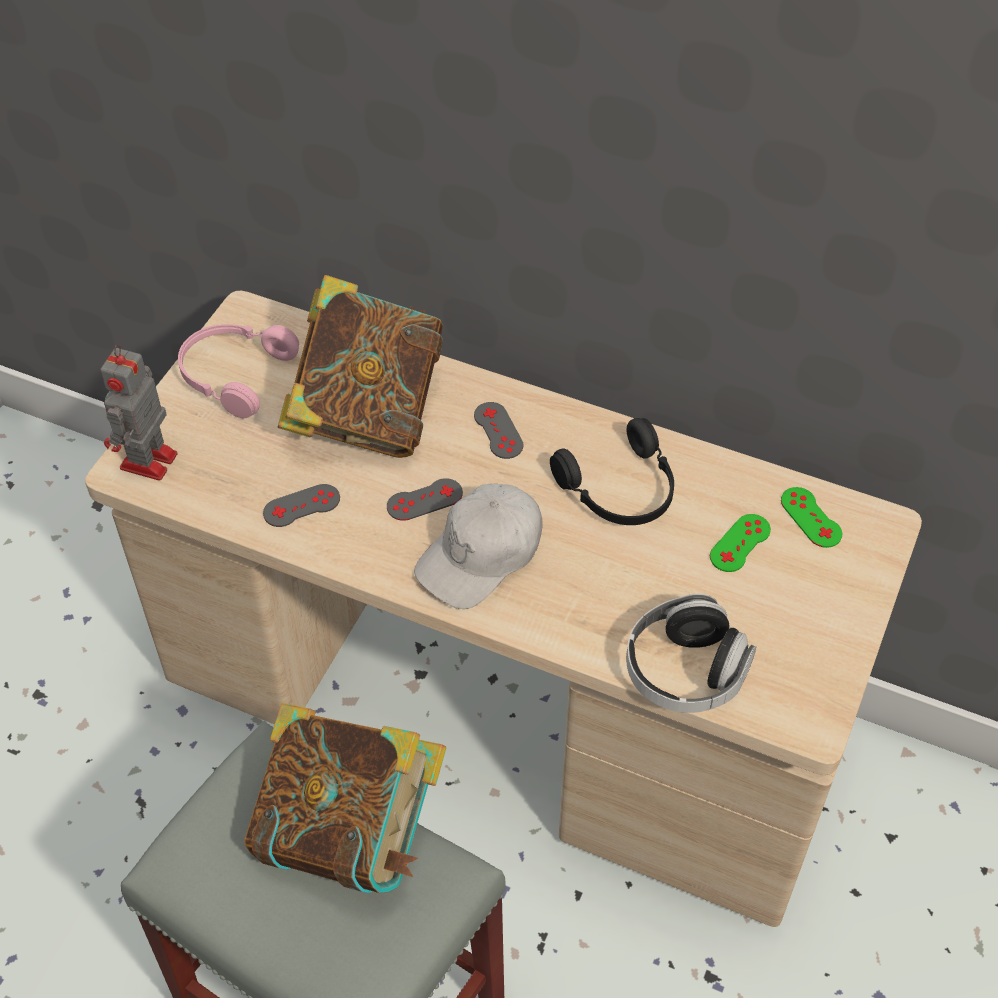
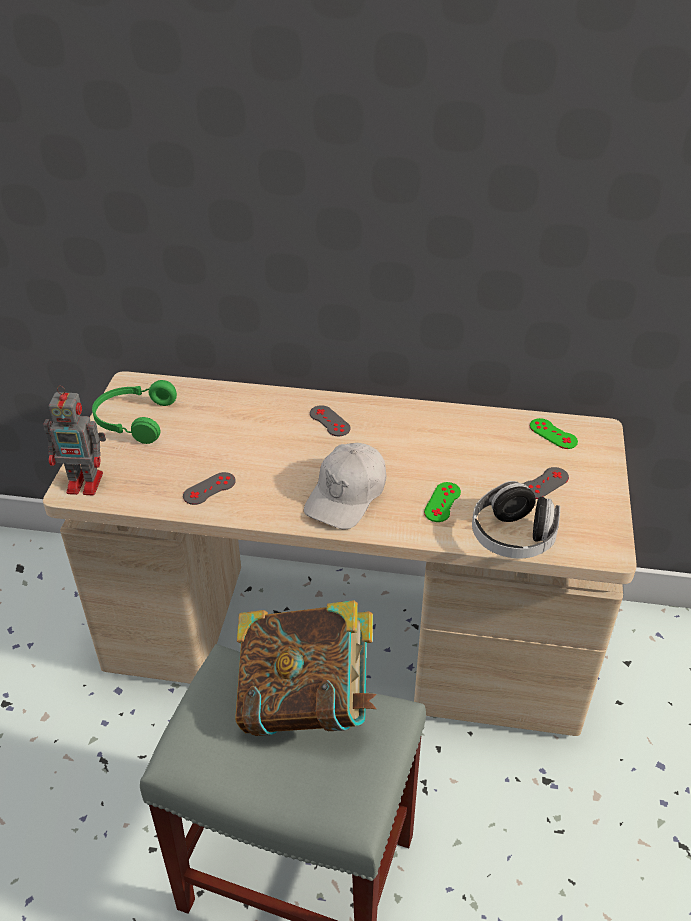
camera: 15 degrees left, 10 degrees down
(147, 463) = (87, 483): toy robot -> toy robot turned 90 degrees counterclockwise
(233, 375) = (133, 420): pink headphones -> green headphones
(366, 413) = (235, 426): book -> none
(424, 500) = (295, 469): grey game controller -> grey game controller (545, 483)
(621, 490) = (425, 440): black headphones -> none
(740, 543) = (515, 456): green game controller -> green game controller (442, 502)

